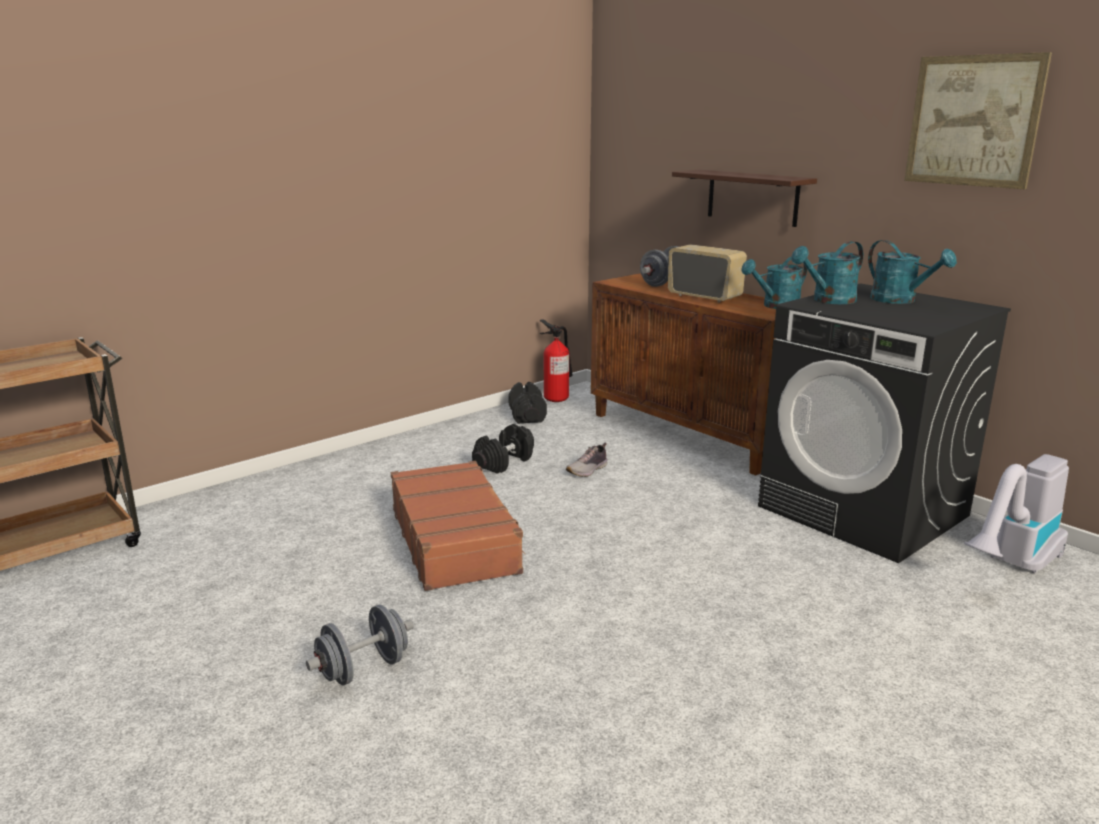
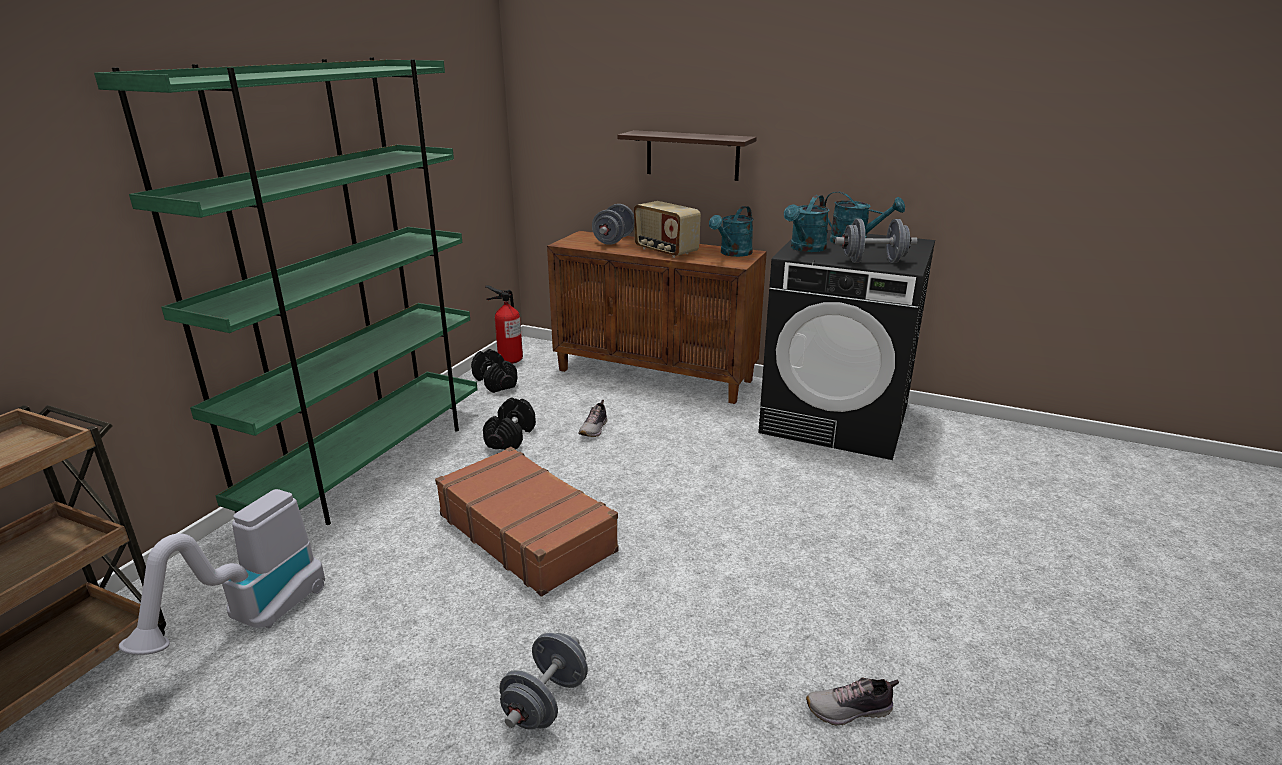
camera: 25 degrees left, 5 degrees up
(370, 459) = (370, 464): none -> green bookcase
(634, 765) = (850, 710): none -> shoe
(705, 297) = (665, 251): radio -> radio turned 150 degrees counterclockwise
(891, 319) = (873, 262): none -> grey dumbbell
(973, 121) = (898, 86): picture -> none
(1012, 566) = (963, 443): vacuum cleaner -> vacuum cleaner (252, 622)

